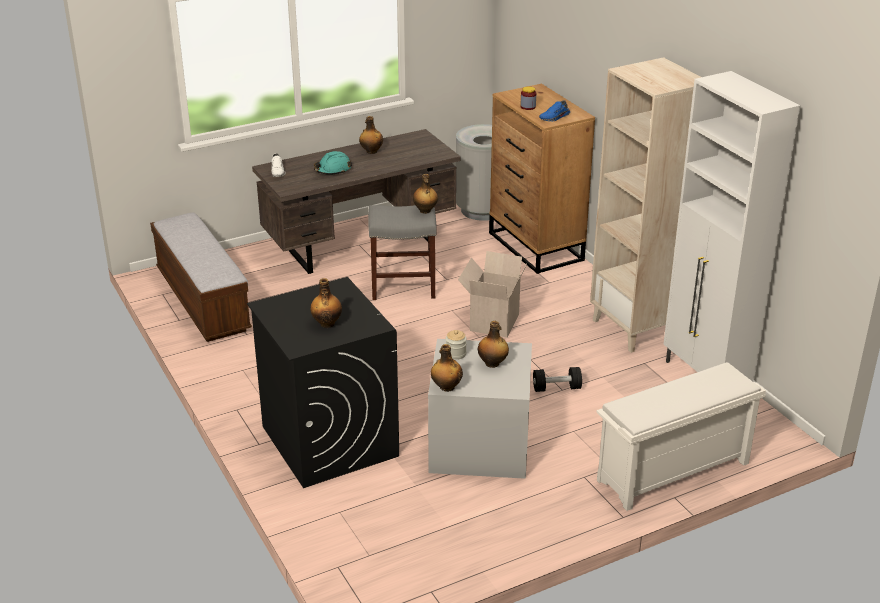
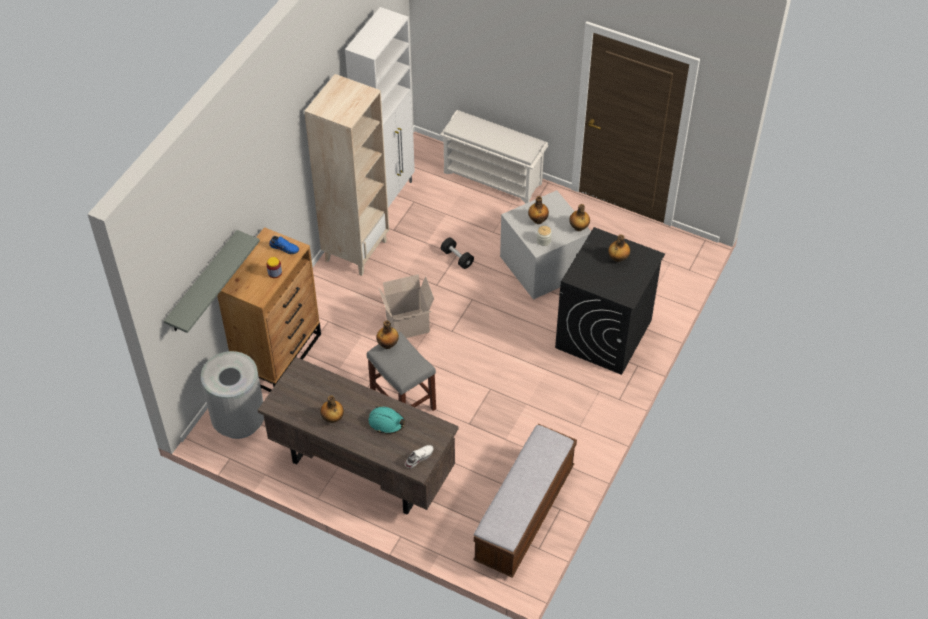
camera: 125 degrees left, 20 degrees up
(536, 56) = (203, 283): none -> grey shelf

